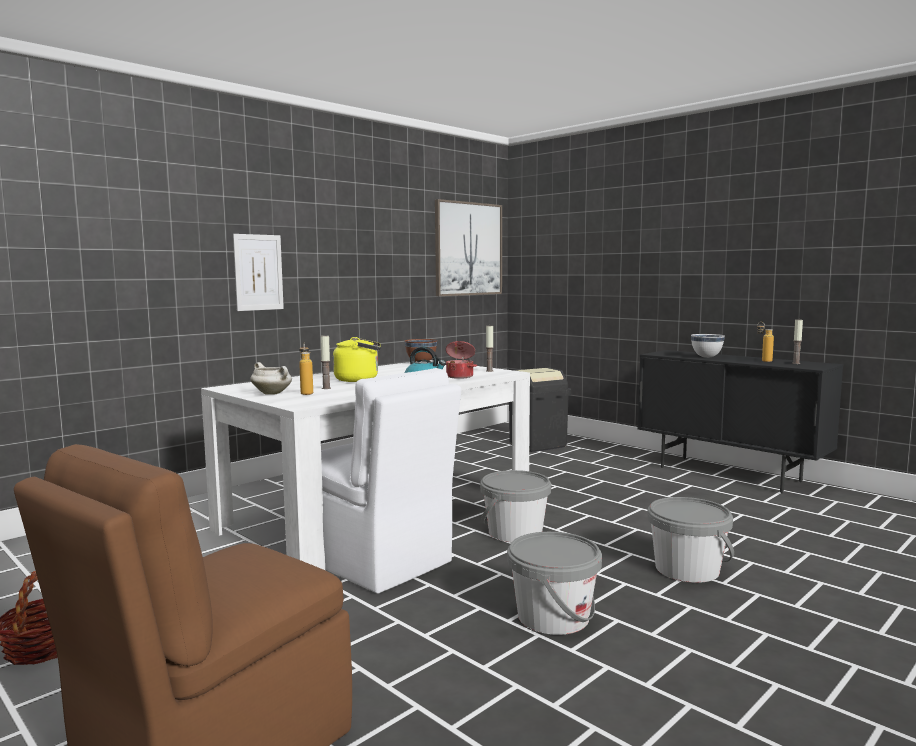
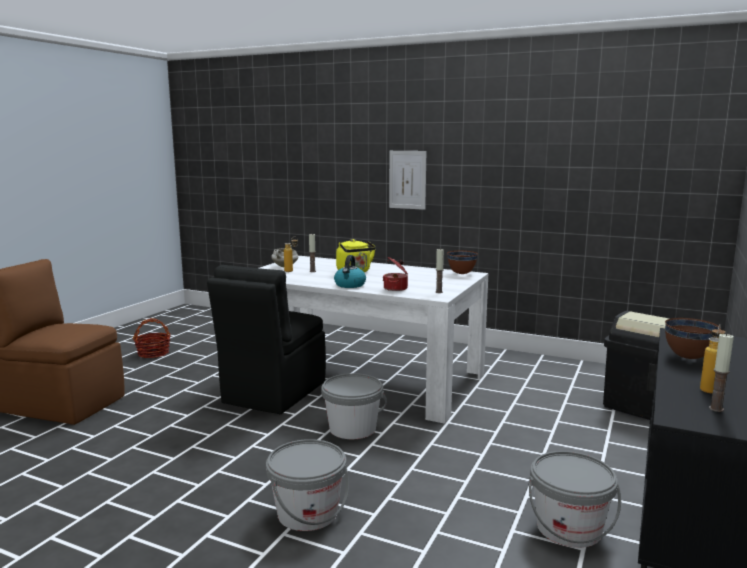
camera: 70 degrees right, 5 degrees up
(376, 561) = (273, 393): white chair -> black chair
(468, 249) = (662, 161): picture -> none
(553, 617) = (199, 460): grey bucket -> grey bucket (569, 528)
(706, 357) = (688, 357): white bowl -> brown bowl

